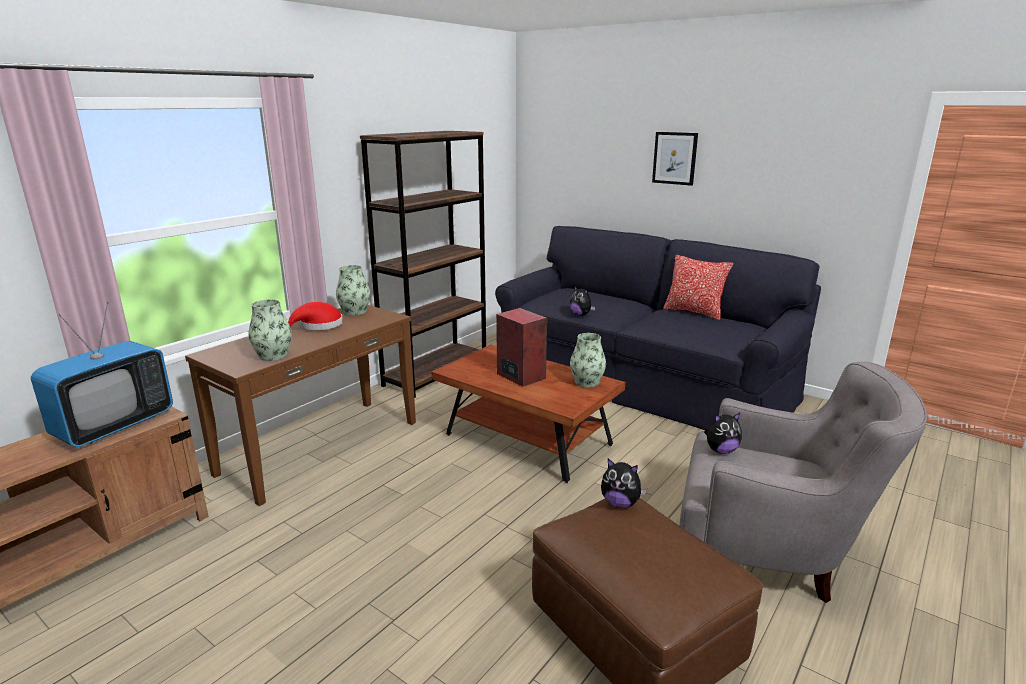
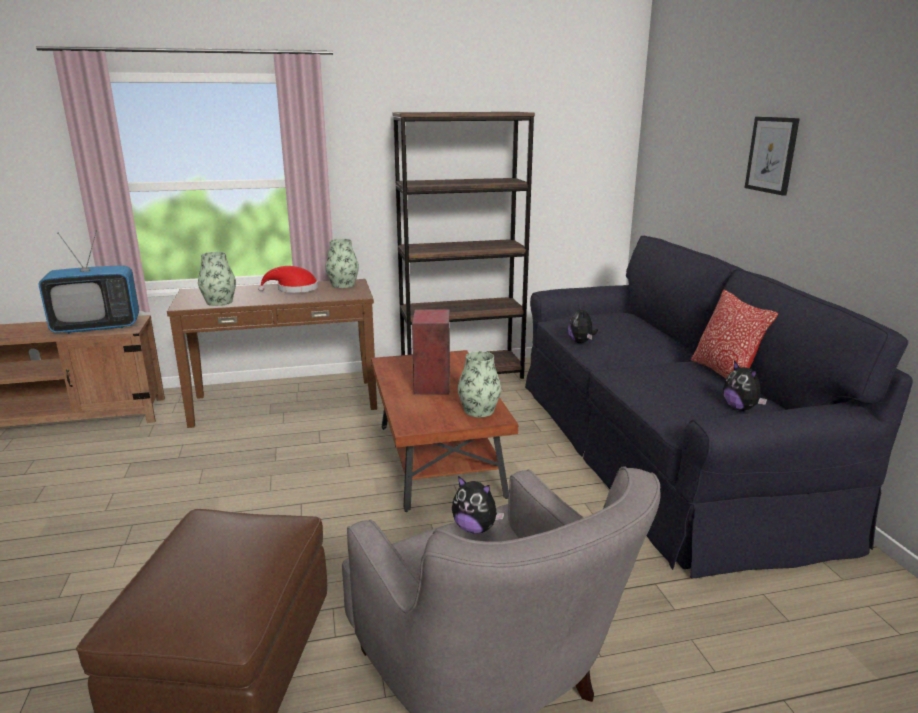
camera: 40 degrees right, 0 degrees up
(620, 503) = (276, 522): plush toy -> plush toy (740, 408)

